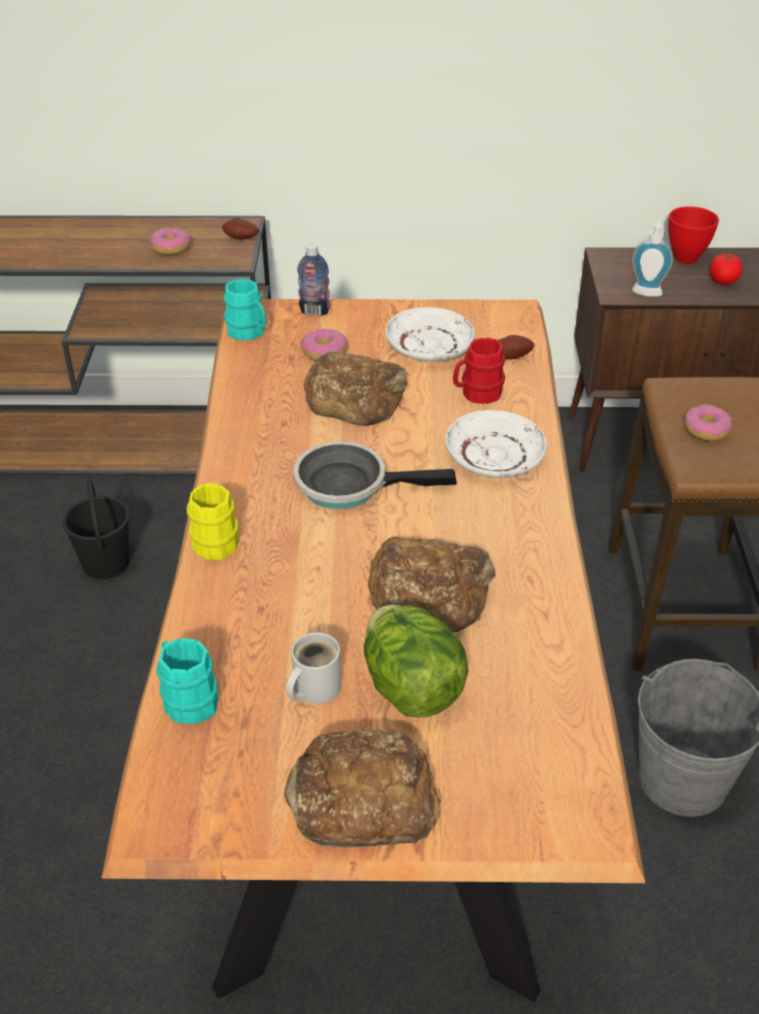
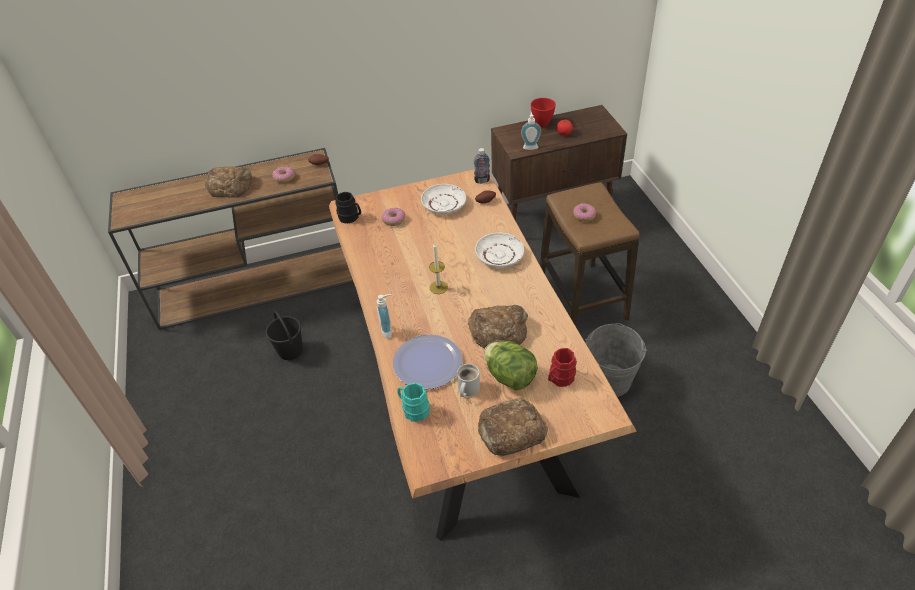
camera: 15 degrees left, 5 degrees up
(217, 539) = (389, 330): yellow mug -> soap dispenser
(249, 333) = (351, 218): turquoise mug -> black mug
(259, 617) = (427, 363): none -> plate
(314, 311) = (378, 198): bottle -> bottle (482, 181)
(349, 485) = (438, 287): frying pan -> candle
(355, 397) = (420, 241): bread -> bread (230, 185)
(477, 394) = (477, 225): red mug -> red mug (559, 379)

